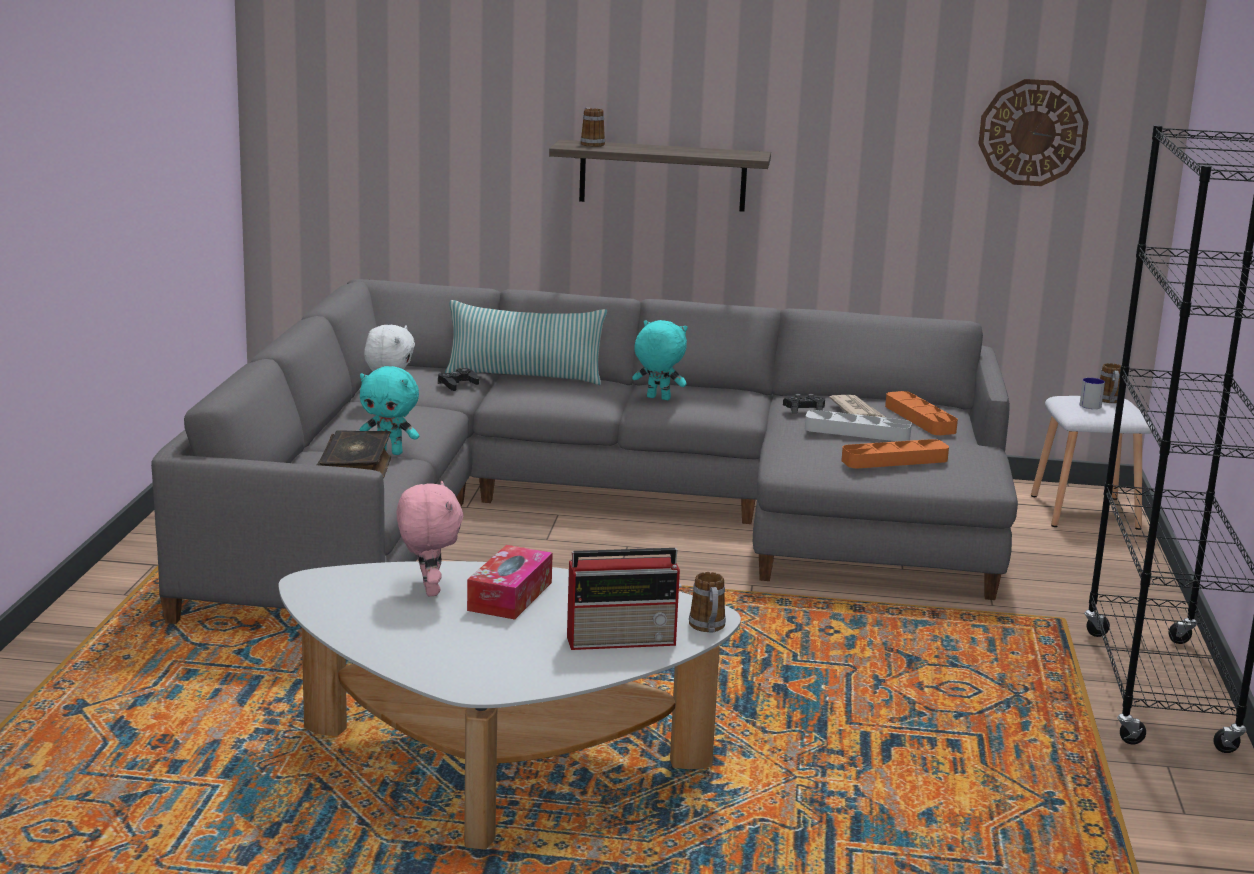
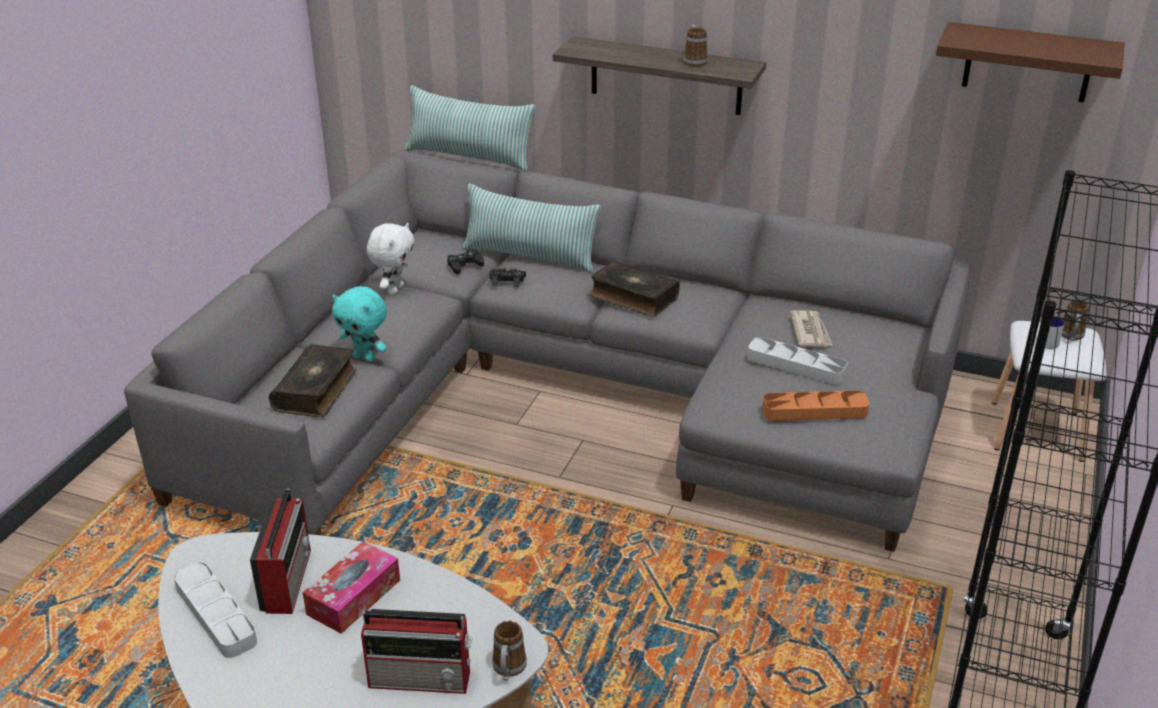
camera: 15 degrees right, 15 degrees up
(366, 617) = (216, 614): none -> grey tray
(428, 590) = (287, 579): pink plush toy -> radio
(438, 282) = (469, 157): none -> pillow
(590, 144) = (596, 46): mug -> mug (694, 61)
(657, 398) = (633, 298): turquoise plush toy -> book
(804, 409) = (761, 325): black game controller -> black game controller (507, 280)
(920, 419) = (867, 348): orange tray -> none
(1032, 132) = (1028, 63): wall clock -> brown shelf

